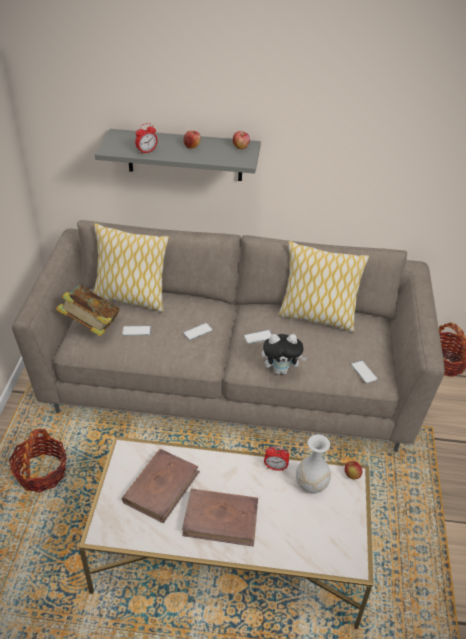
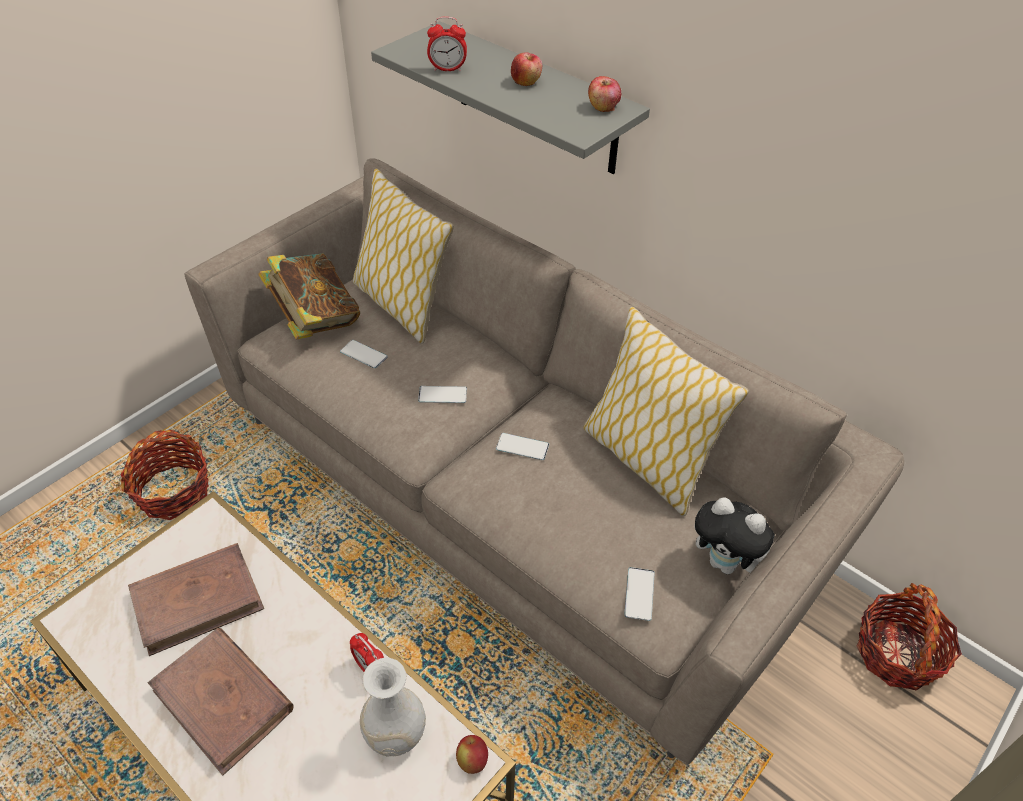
camera: 35 degrees right, 5 degrees up
(281, 370) = (510, 518): plush toy -> plush toy (726, 563)

